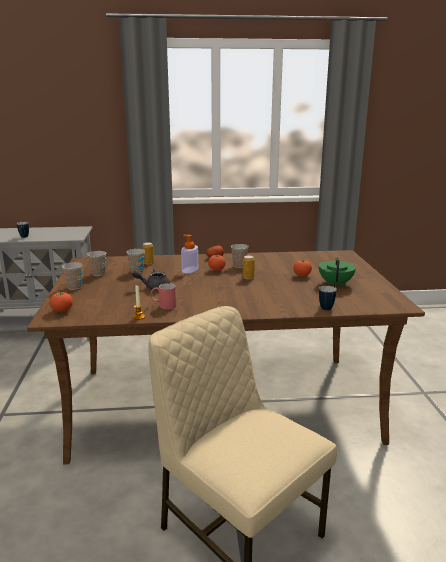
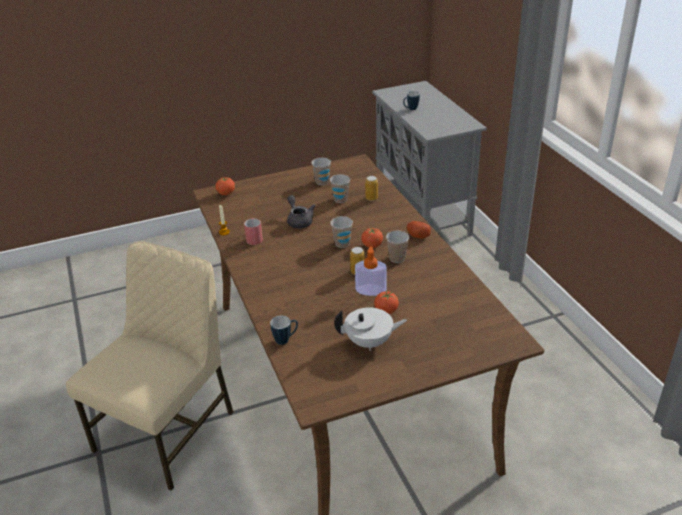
camera: 75 degrees right, 15 degrees up
(74, 287) = (281, 181): cup -> cup (342, 243)
(190, 270) = (363, 229): soap dispenser -> soap dispenser (370, 290)
(336, 283) = (370, 342): green teapot -> white teapot

